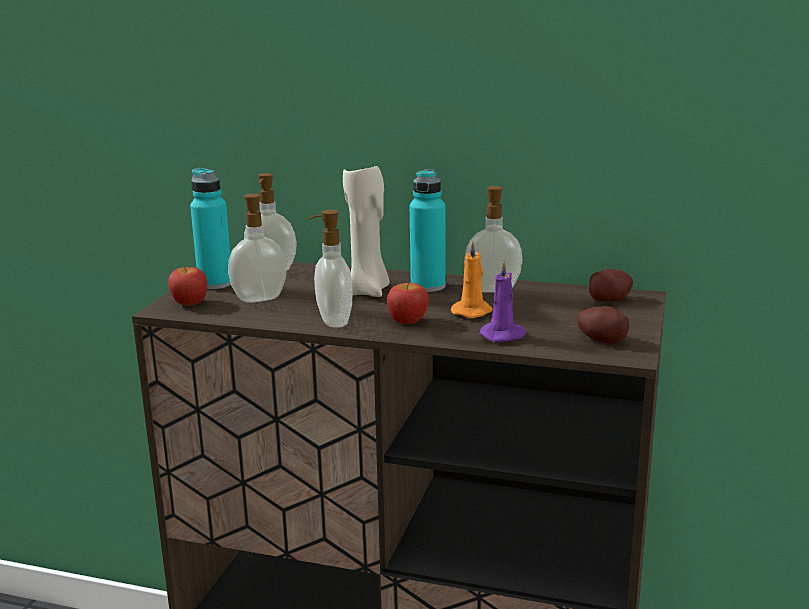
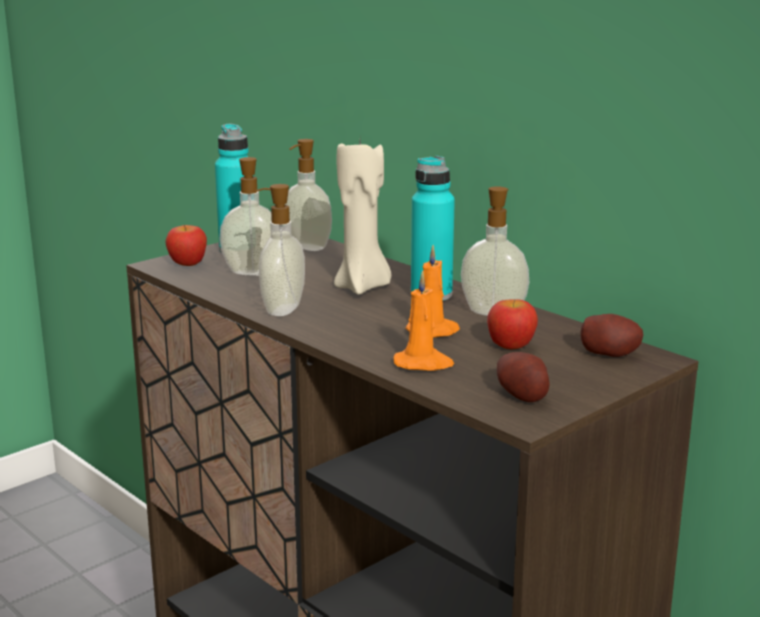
camera: 30 degrees right, 0 degrees up
(408, 321) = (352, 325): apple -> apple (511, 345)
(504, 335) = (423, 363): purple candle -> orange candle

